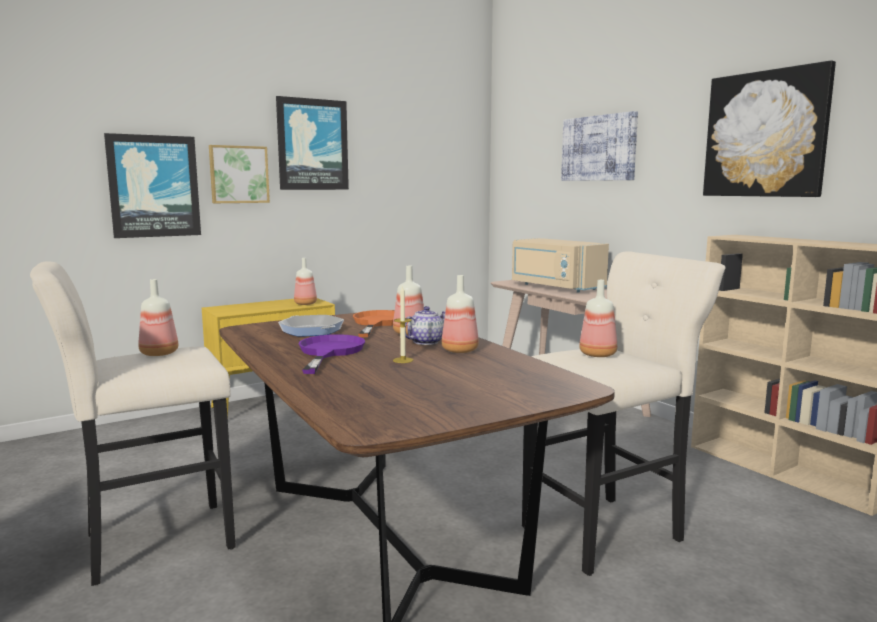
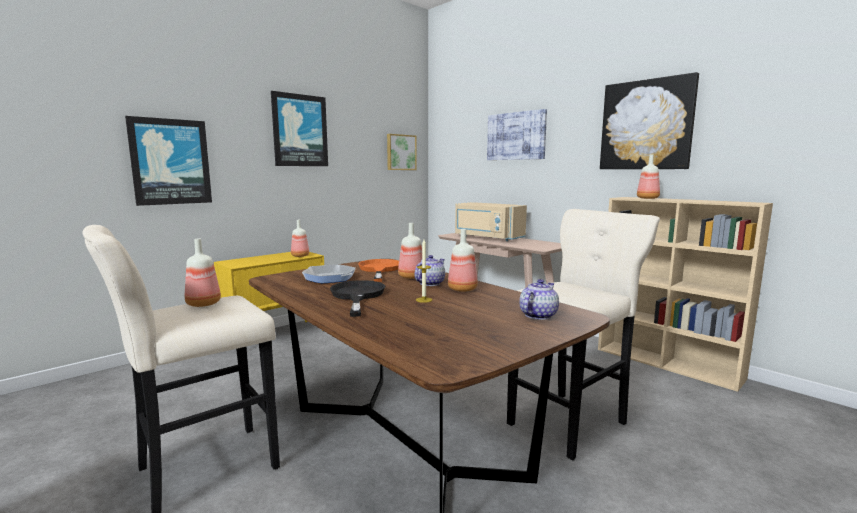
camera: 10 degrees left, 0 degrees up
(238, 174) = (242, 153): picture -> picture (400, 152)
(329, 352) = (357, 296): purple frying pan -> black frying pan
(525, 384) = (537, 315): none -> teapot
(598, 354) = (565, 287): bottle -> bottle (648, 198)

